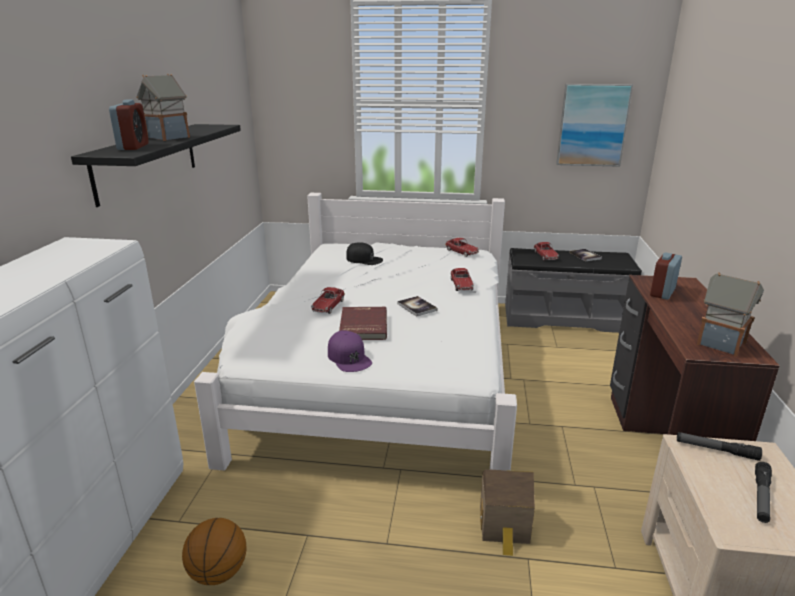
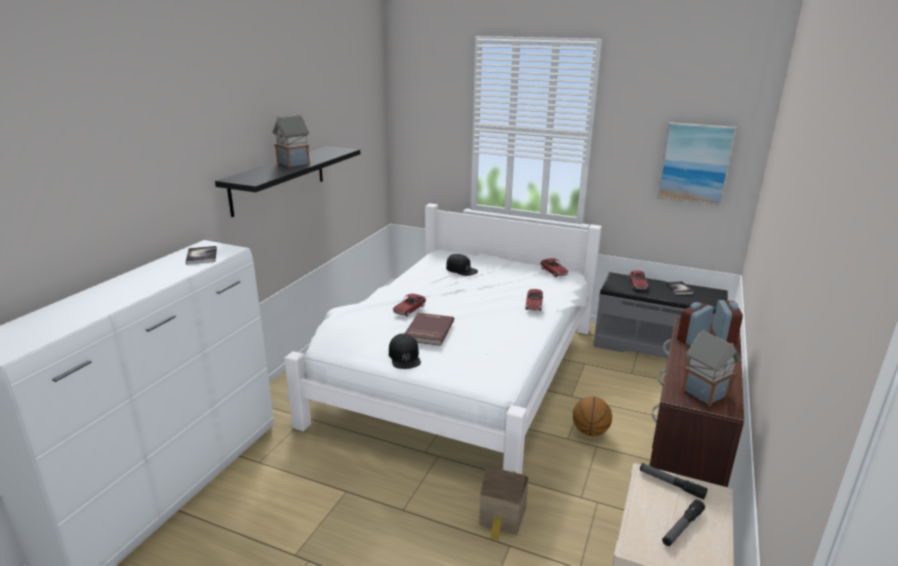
camera: 15 degrees right, 0 degrees up
(133, 147) = (262, 173): alarm clock -> alarm clock (723, 337)
(219, 572) = (274, 503): basketball -> basketball (590, 431)
(349, 358) = (404, 356): purple cap -> black cap
(417, 307) = (482, 320): book -> book (201, 256)

